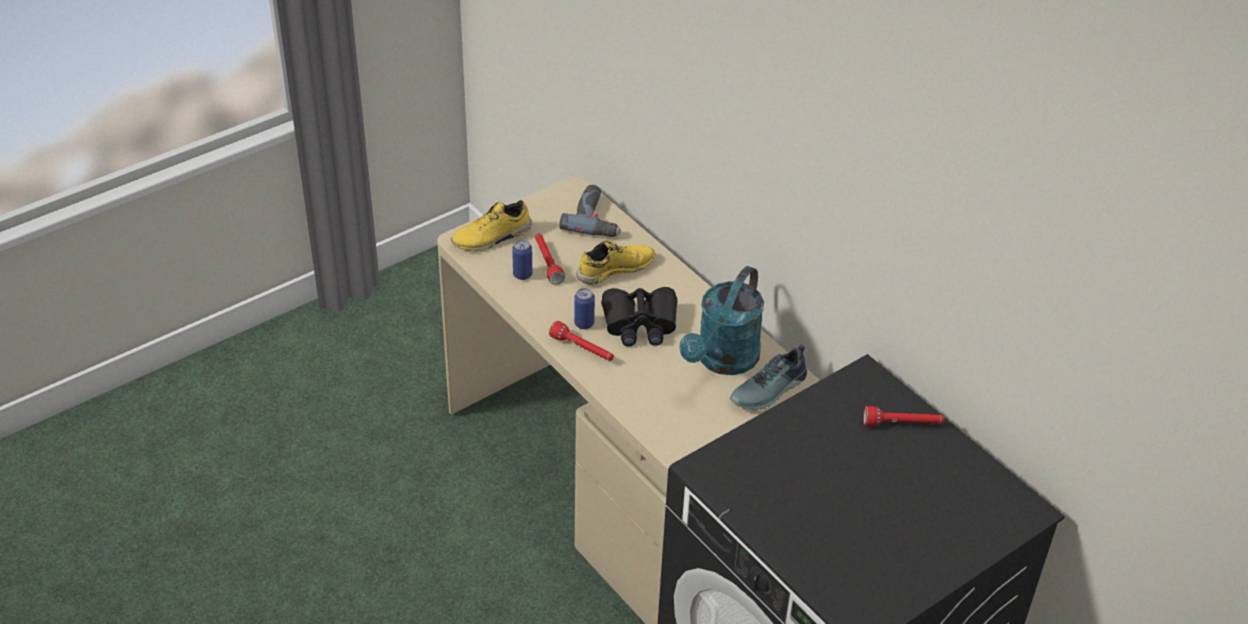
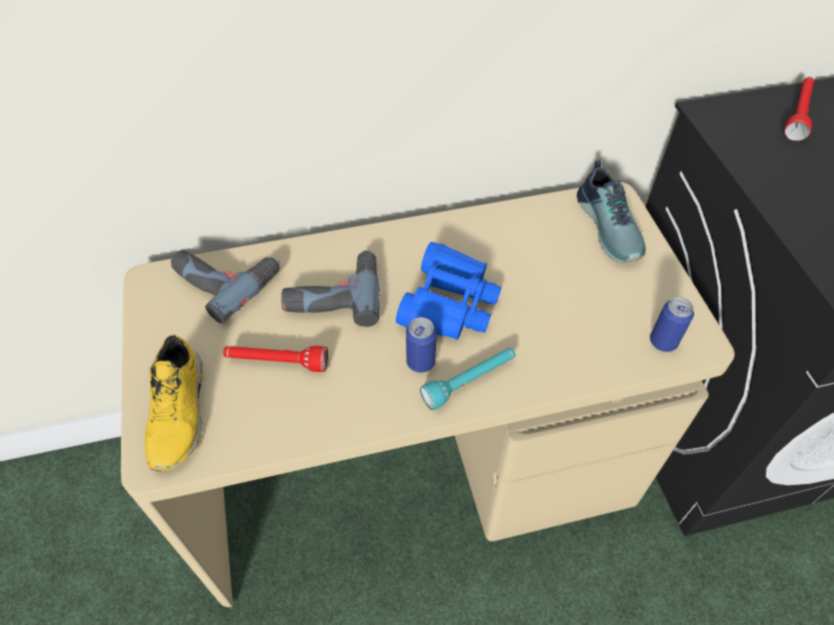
camera: 65 degrees left, 10 degrees up
(522, 274) = (283, 401): can -> can (663, 342)
(582, 349) = (469, 381): red flashlight -> turquoise flashlight
(614, 269) = (333, 293): yellow shoe -> power drill
(640, 324) = (449, 303): black binoculars -> blue binoculars
(723, 361) = (548, 249): turquoise watering can -> none

